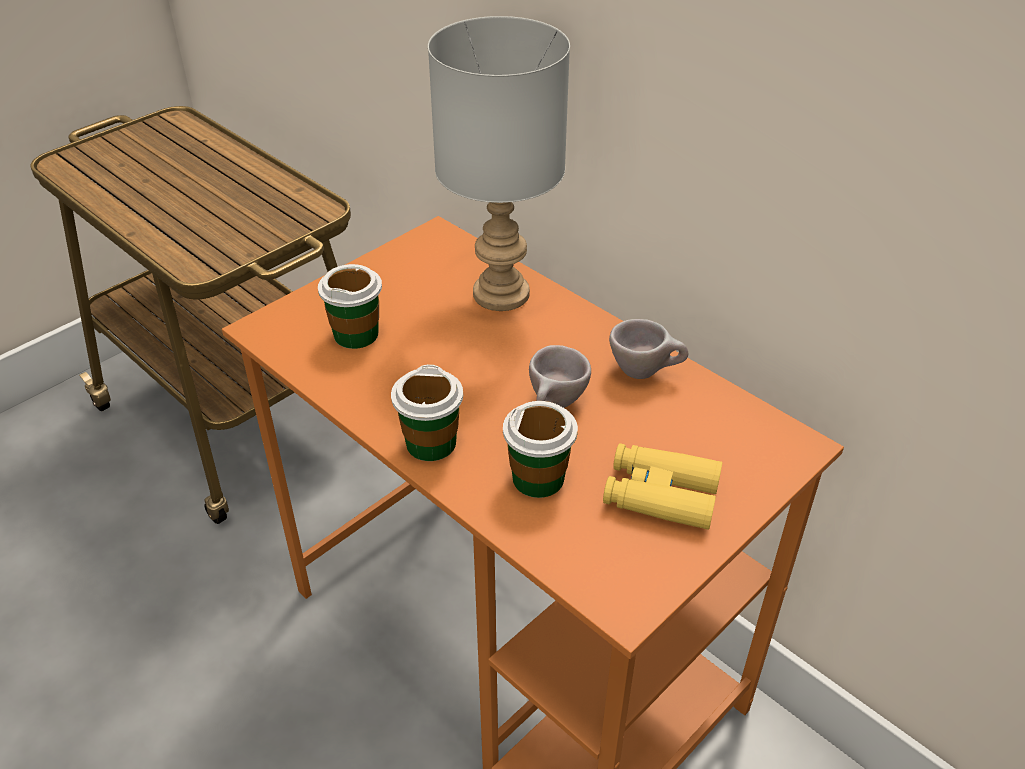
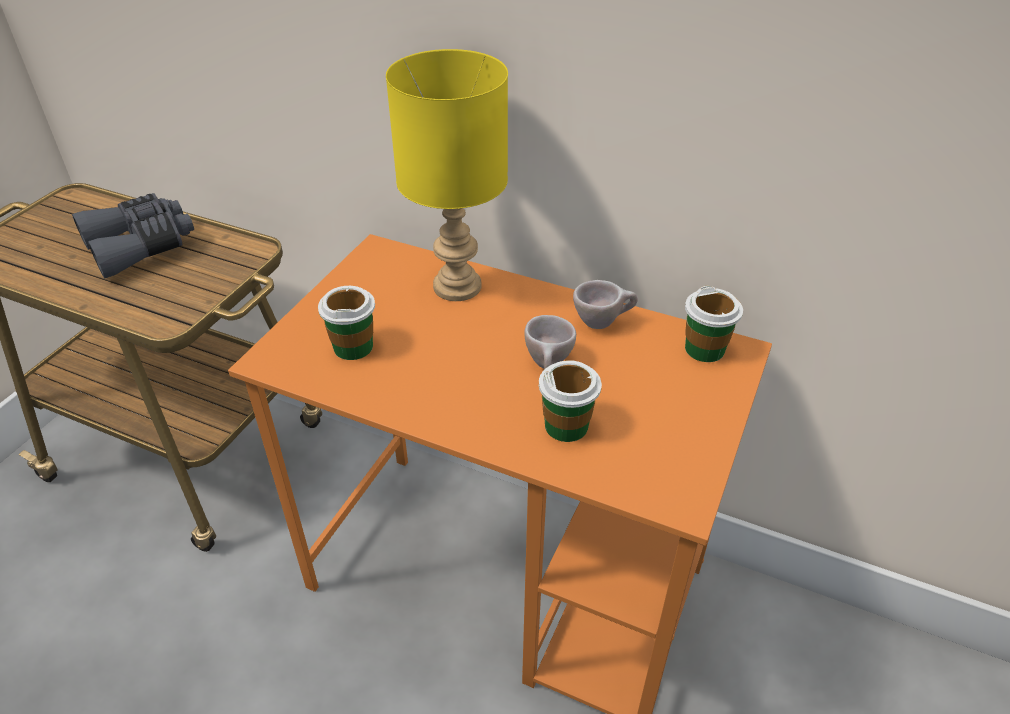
camera: 20 degrees left, 0 degrees up
(213, 183) = (141, 246): none -> grey binoculars
(431, 443) = (465, 420): cup -> cup (704, 349)
(501, 295) = (458, 287): grey table lamp -> yellow table lamp
(660, 494) = (664, 413): yellow binoculars -> none

